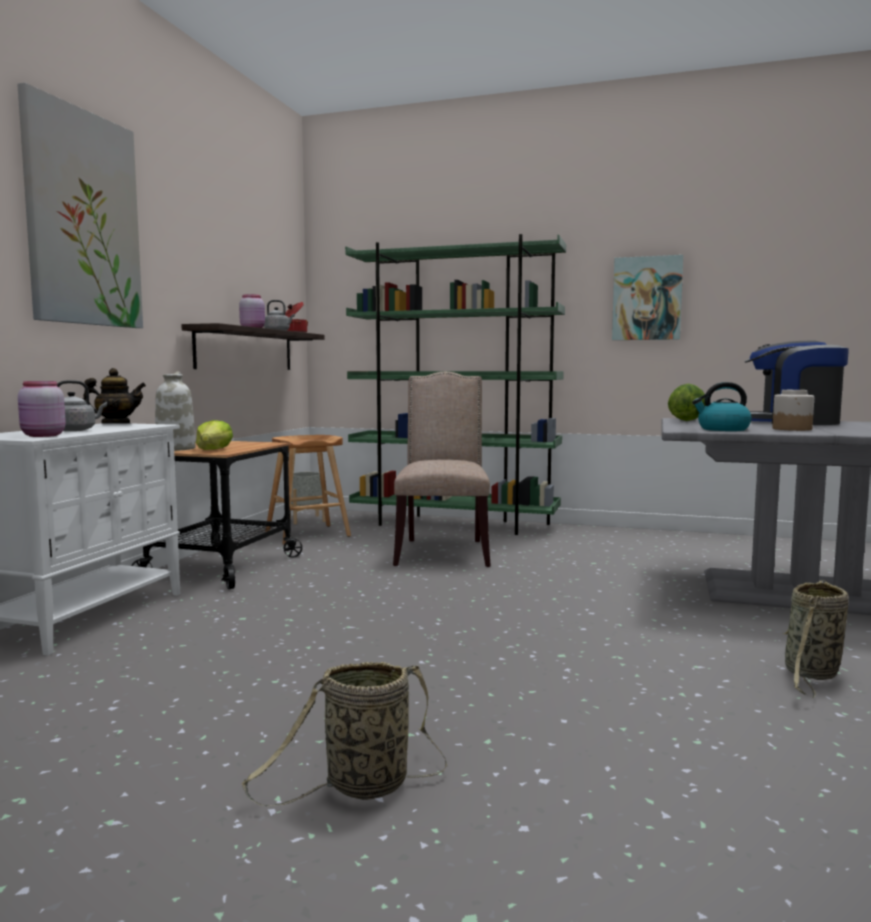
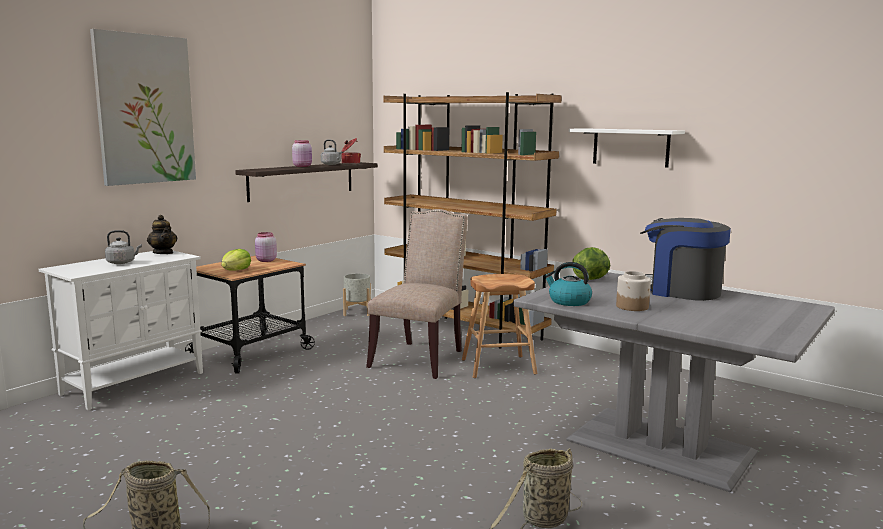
camera: 20 degrees right, 5 degrees up
(42, 435) = (89, 271): pink jar -> pink jar (265, 260)
(116, 424) = (163, 253): teapot -> teapot turned 45 degrees clockwise
(175, 448) = (216, 266): white vase -> none
(307, 535) = (341, 328): brown stool -> brown stool (498, 367)
(454, 524) = (464, 330): green bookcase -> brown bookcase
(647, 298) = (630, 147): picture -> white shelf

